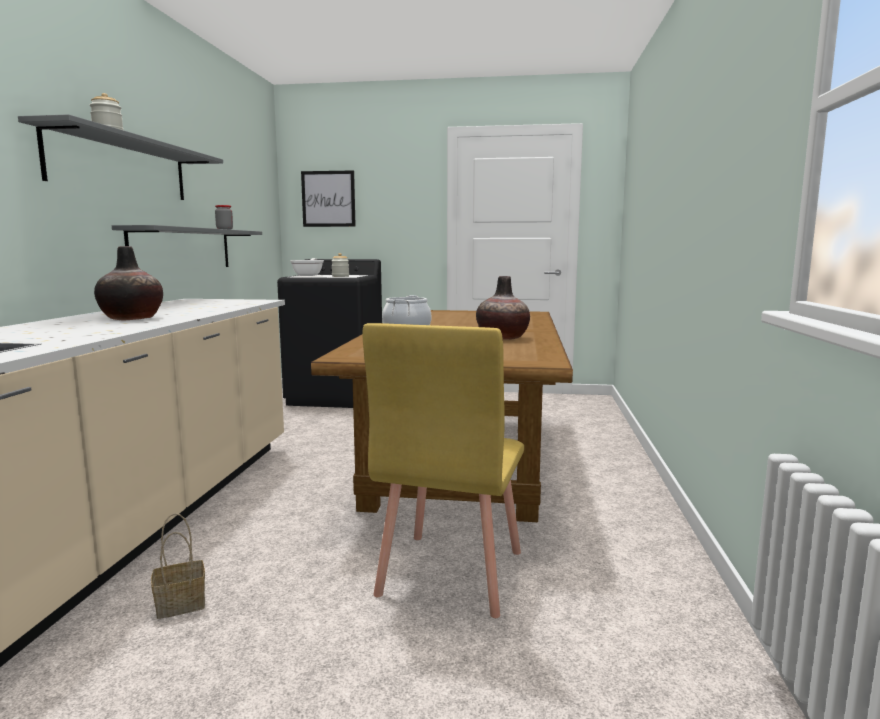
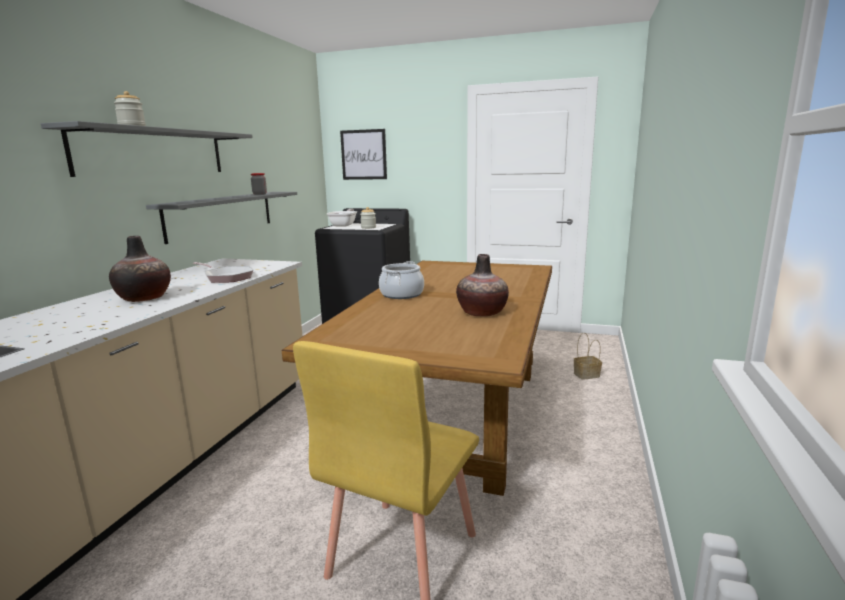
camera: 10 degrees right, 5 degrees up
(182, 603) = (162, 566): basket -> basket (587, 374)
(211, 308) = (226, 277): none -> frying pan

